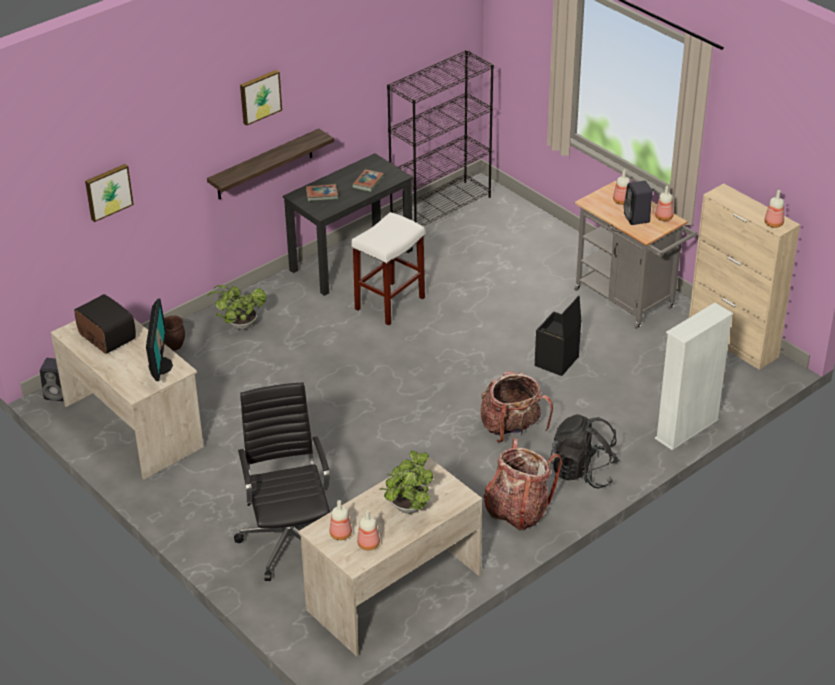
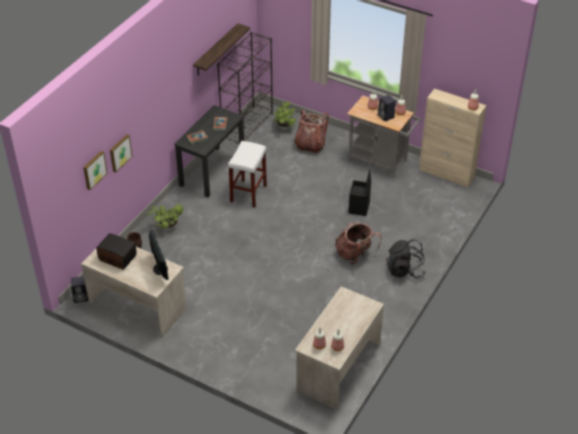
camera: 20 degrees left, 5 degrees up
(259, 96) = (160, 89): picture -> picture (119, 152)
(264, 165) = (164, 129): shelf -> shelf (216, 50)
(290, 539) = (266, 352): black office chair -> none
(407, 509) = (347, 320): potted plant -> potted plant (284, 128)
(517, 510) = (381, 302): backpack -> backpack (310, 145)
(687, 429) = (447, 231): white bookcase -> none

